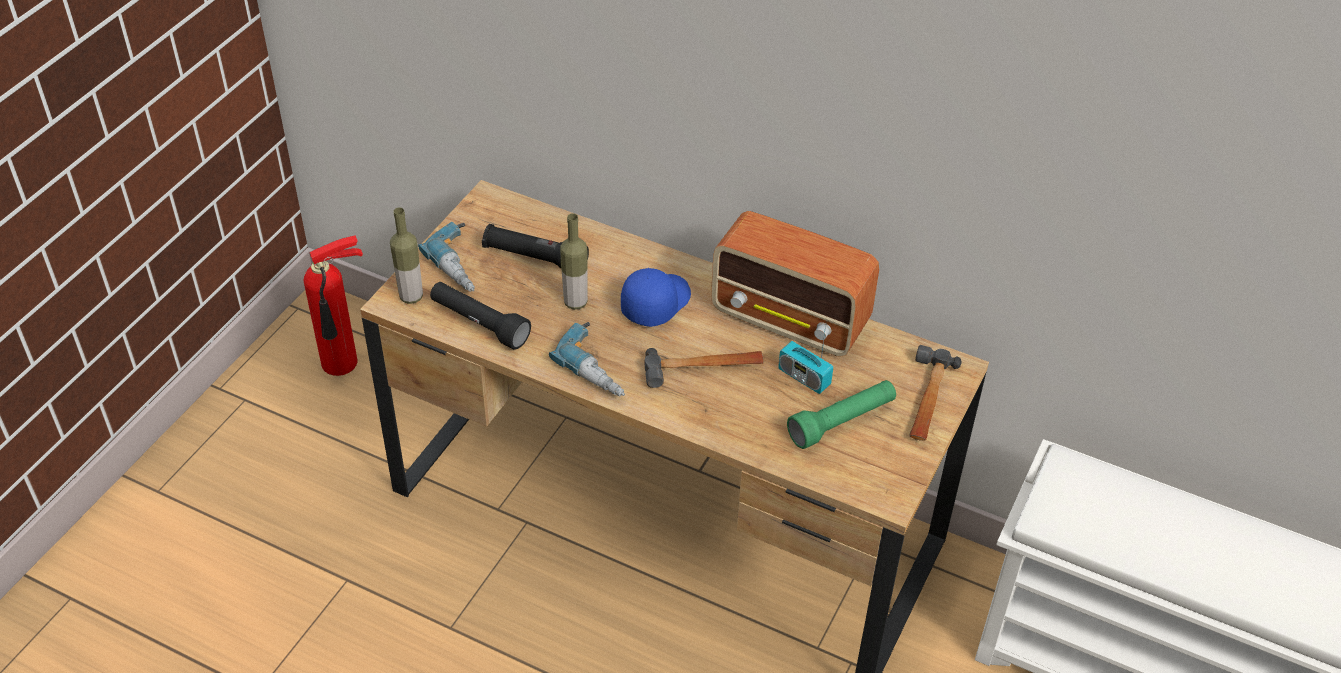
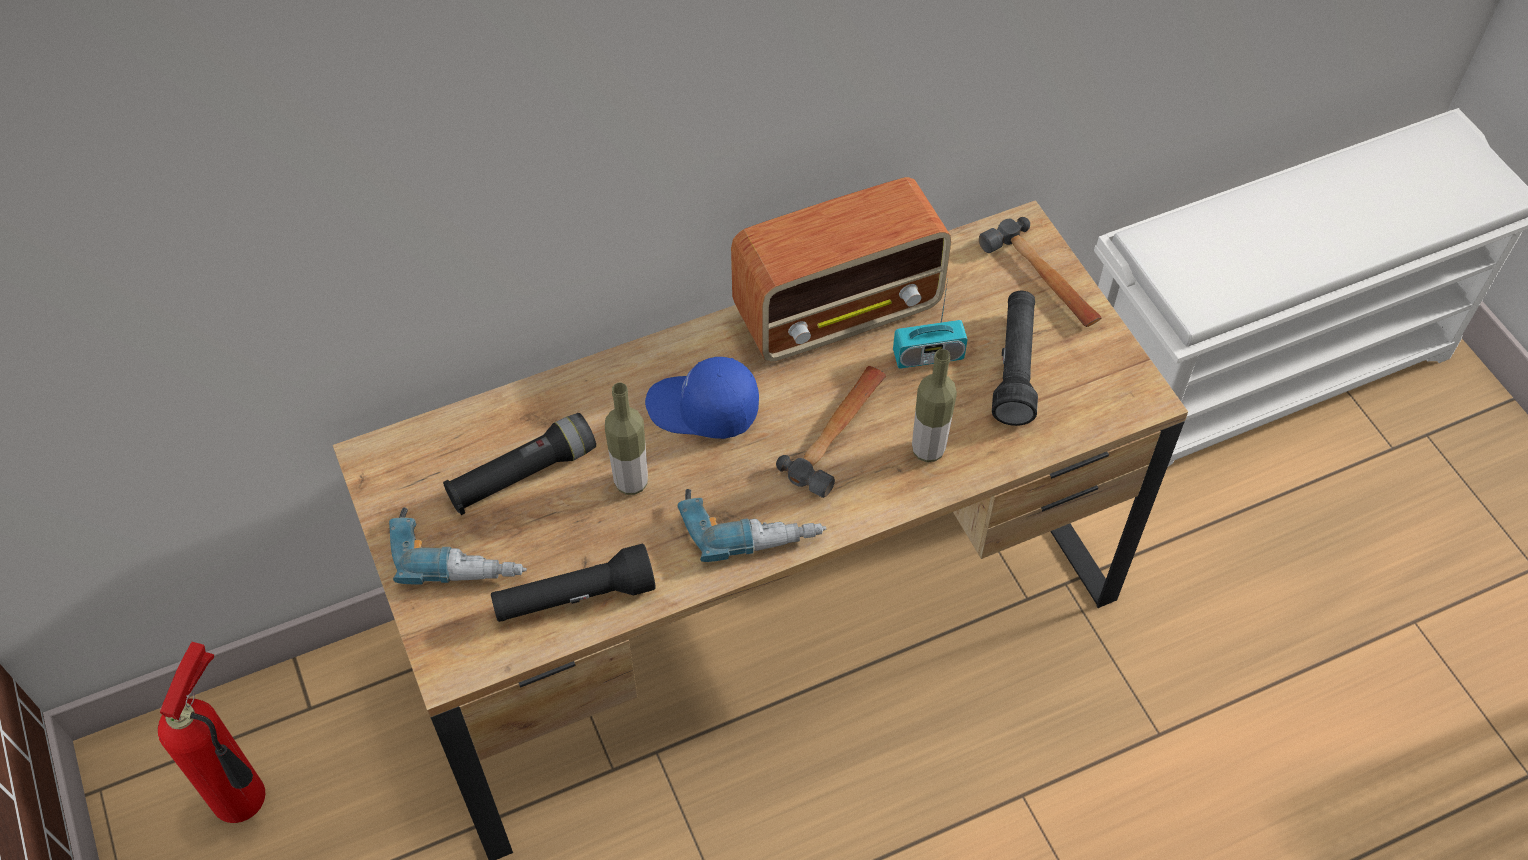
camera: 50 degrees left, 10 degrees up
(411, 296) = (460, 641): bottle -> bottle (928, 450)
(655, 303) = (702, 410): blue cap -> blue cap turned 60 degrees counterclockwise
(842, 422) = (1015, 367): green flashlight -> black flashlight

